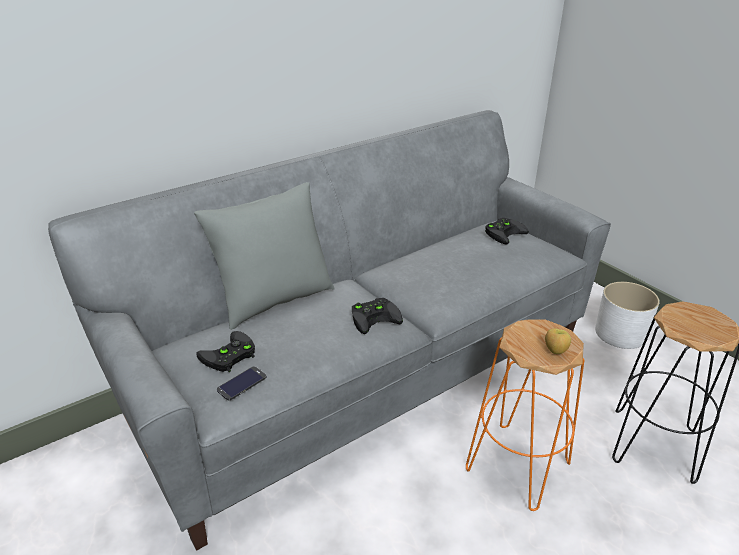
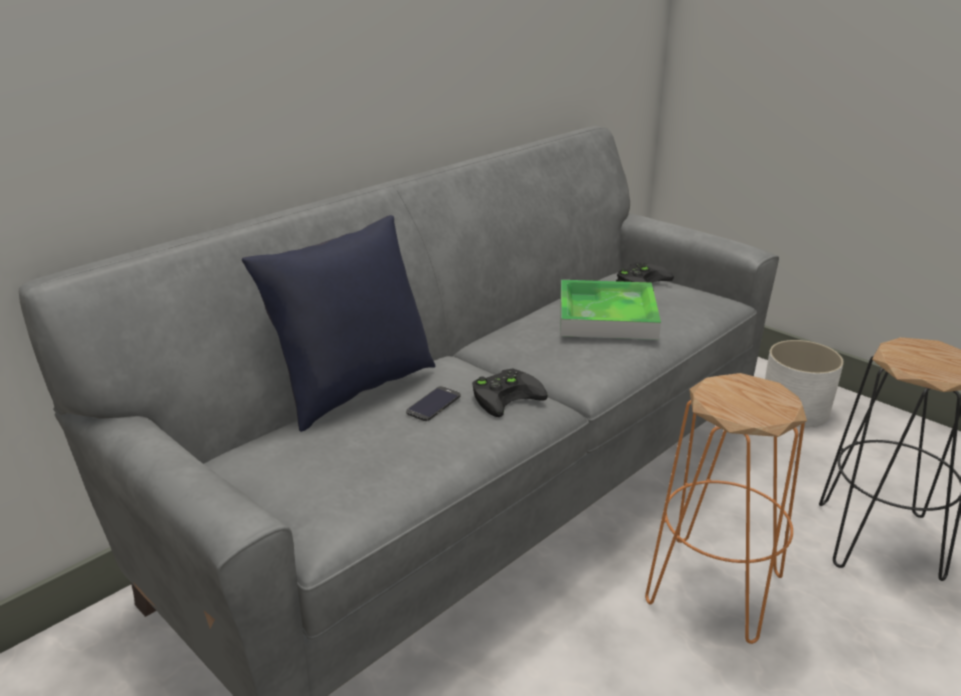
camera: 10 degrees left, 5 degrees down
(228, 356) = (313, 464): black game controller -> none
(242, 383) = (345, 496): phone -> phone (434, 404)
(274, 301) = (353, 389): grey pillow -> blue pillow
(468, 260) = (607, 316): none -> tray
(555, 351) = (768, 408): apple -> none

